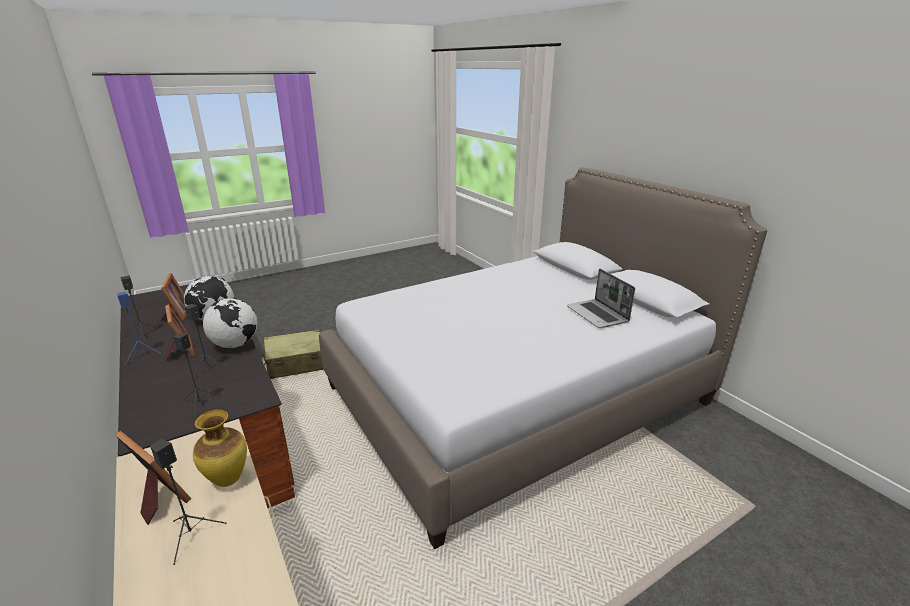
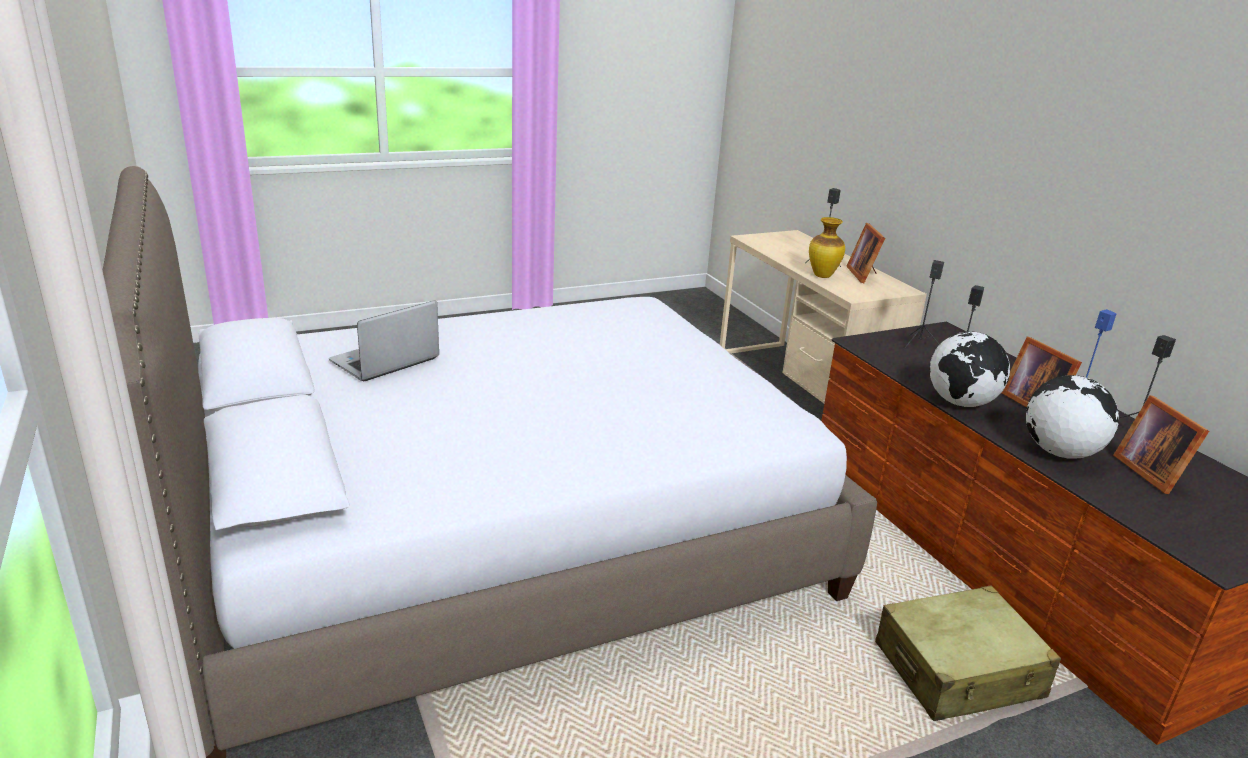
camera: 175 degrees left, 0 degrees up
(158, 497) = (864, 275): picture frame -> picture frame turned 45 degrees clockwise
(598, 315) = (384, 361): laptop -> laptop turned 120 degrees counterclockwise

